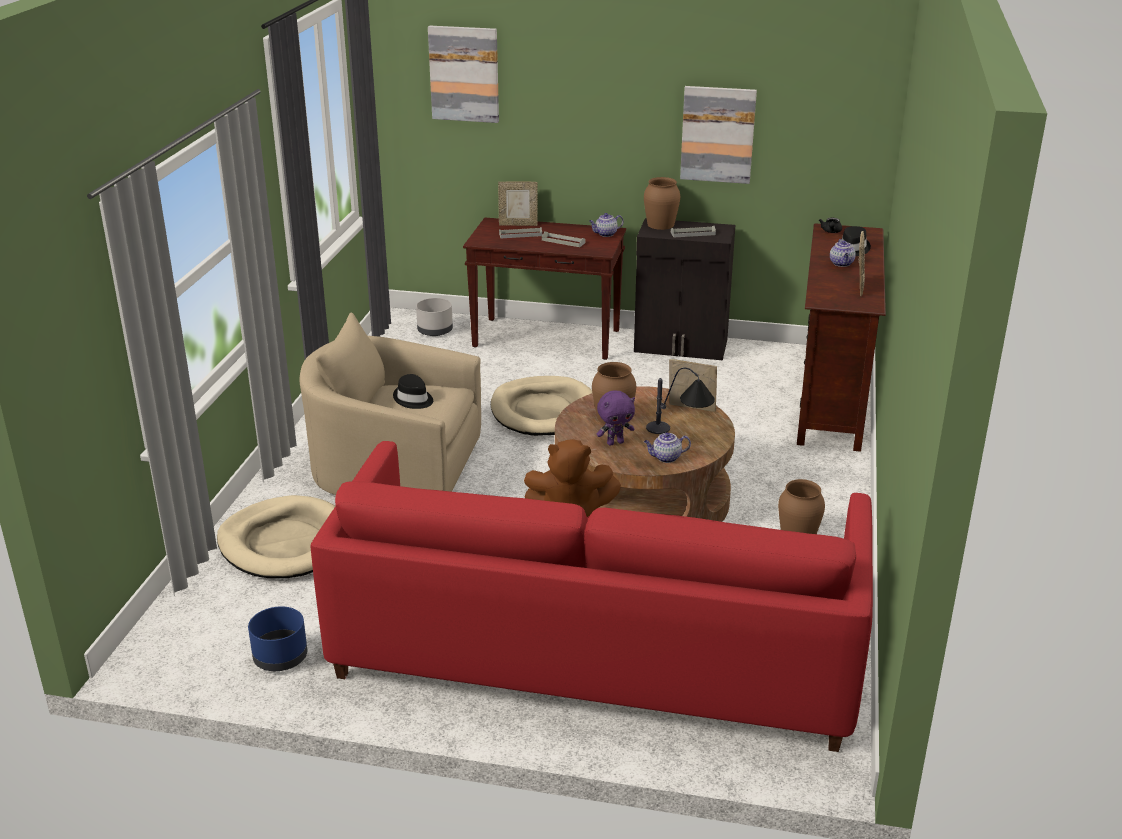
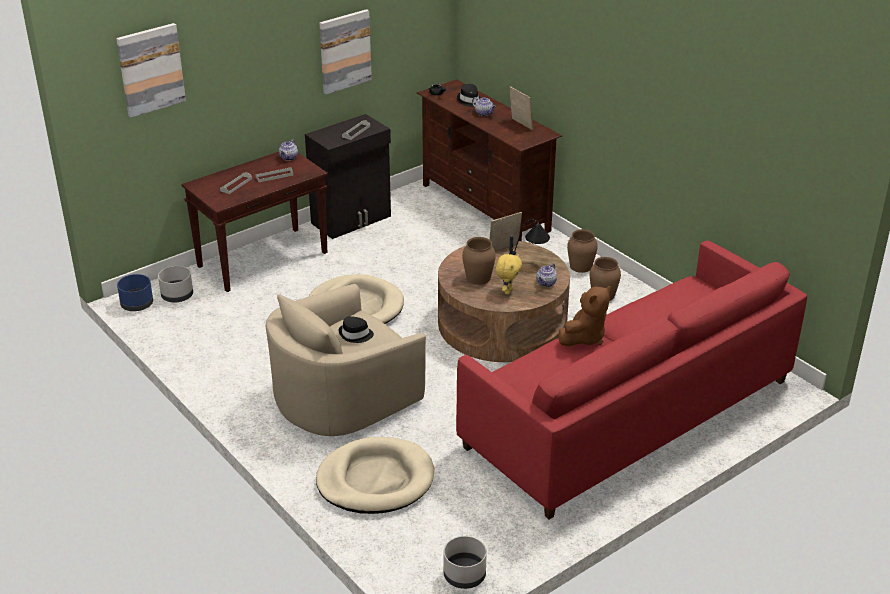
camera: 50 degrees left, 5 degrees up
(190, 662) = (464, 575): none -> grey planter
(280, 658) = (503, 534): blue planter -> blue planter (137, 305)
(518, 224) = (217, 178): picture frame -> none
(615, 442) = (507, 291): purple plush toy -> yellow plush toy
(660, 224) = (324, 134): brown vase -> brown vase (580, 266)

